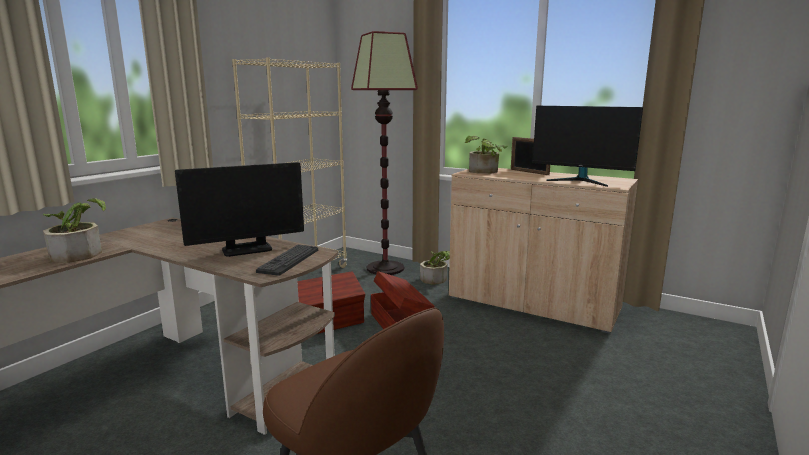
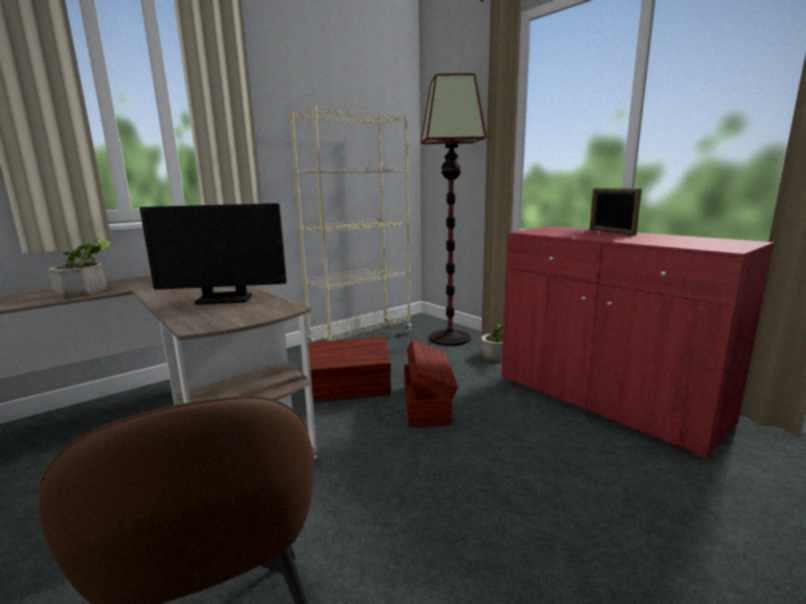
camera: 20 degrees right, 0 degrees up
(289, 260) = (245, 314): keyboard -> none
(483, 172) = (550, 231): potted plant -> none
(532, 304) = (605, 400): beige cabinet -> red cabinet
(580, 181) = (675, 242): monitor -> none

